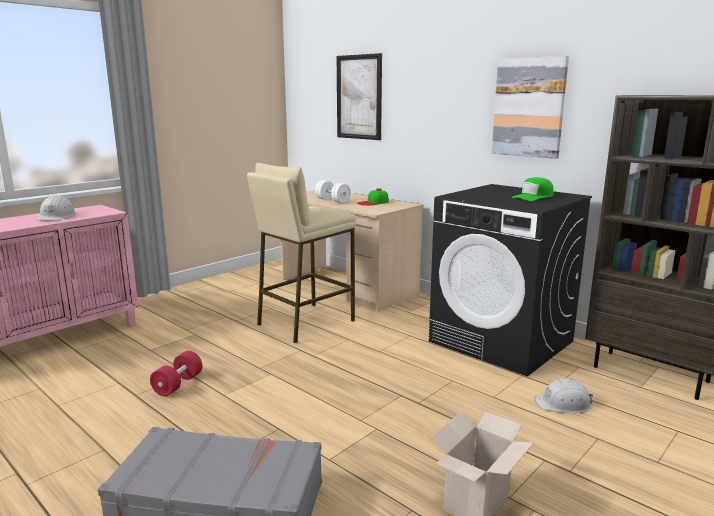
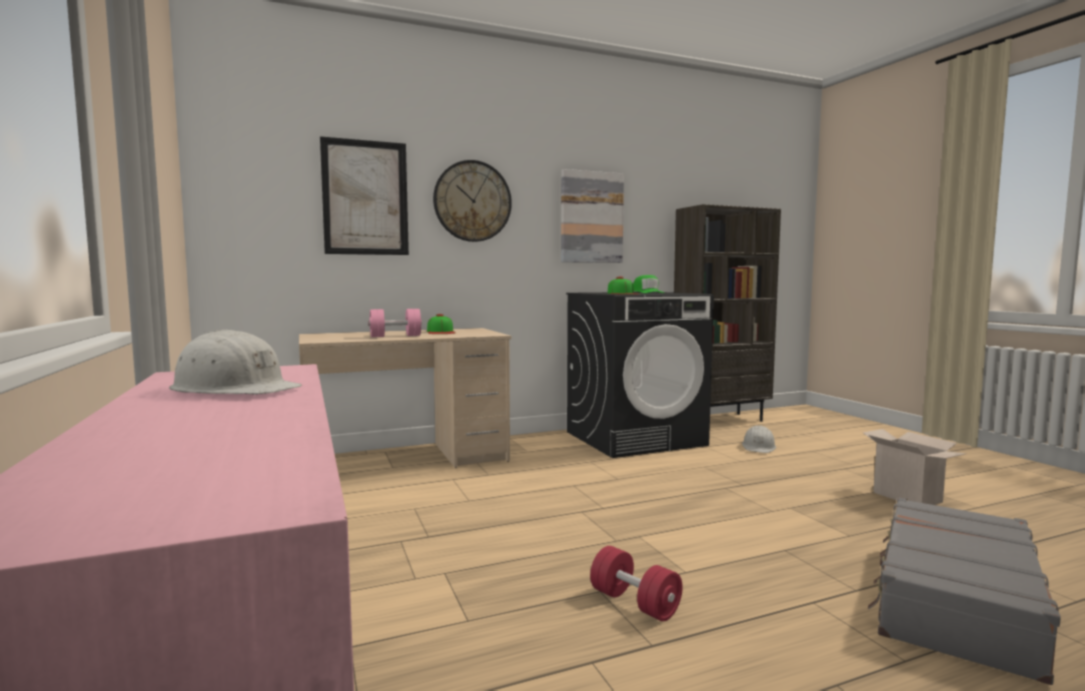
camera: 65 degrees left, 10 degrees down
(305, 322) = (495, 497): beige stool -> none
(332, 200) = (395, 336): white dumbbell -> pink dumbbell
(424, 96) = (472, 201): none -> wall clock
(474, 195) = (623, 293): none -> cap

